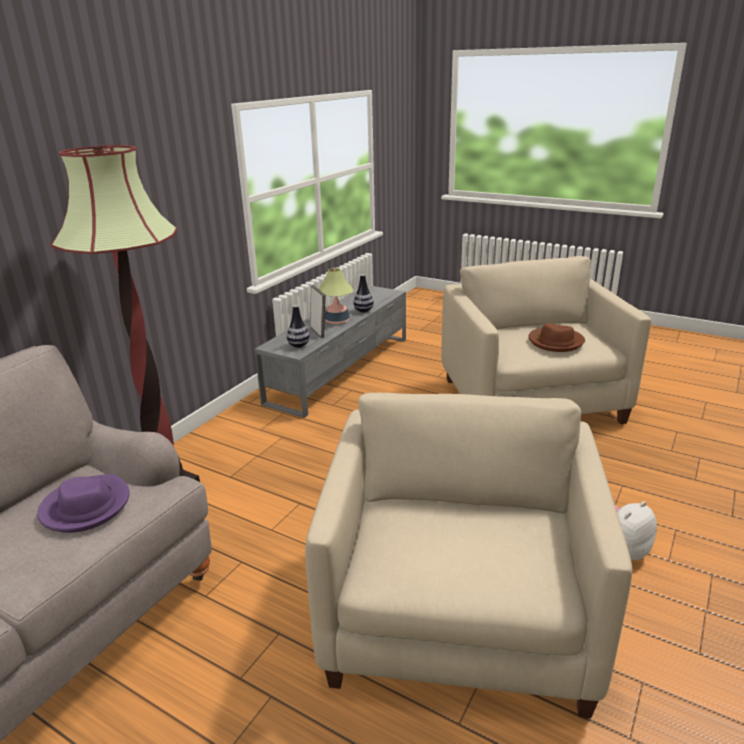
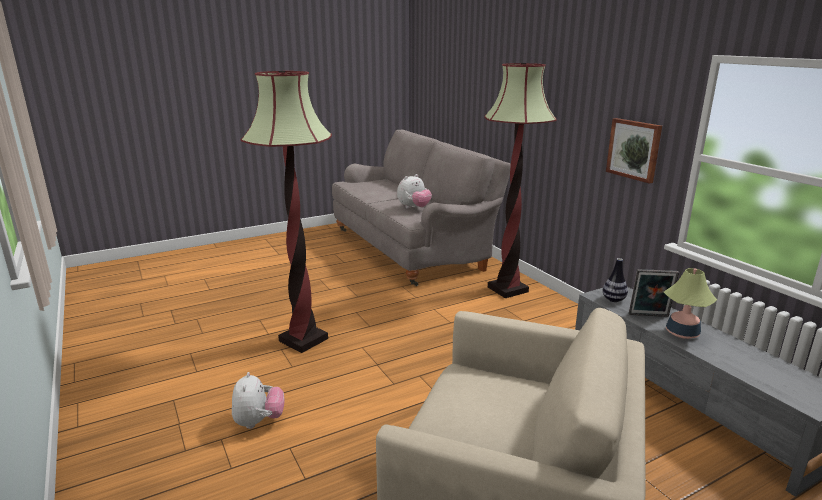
camera: 120 degrees right, 5 degrees down
(86, 507) = (414, 208): purple hat -> plush toy
(195, 221) = (634, 149): none -> picture
(363, 311) = (716, 358): vase -> none
(459, 615) = (303, 340): beige armchair -> floor lamp
(555, 342) = (468, 412): brown hat -> none

